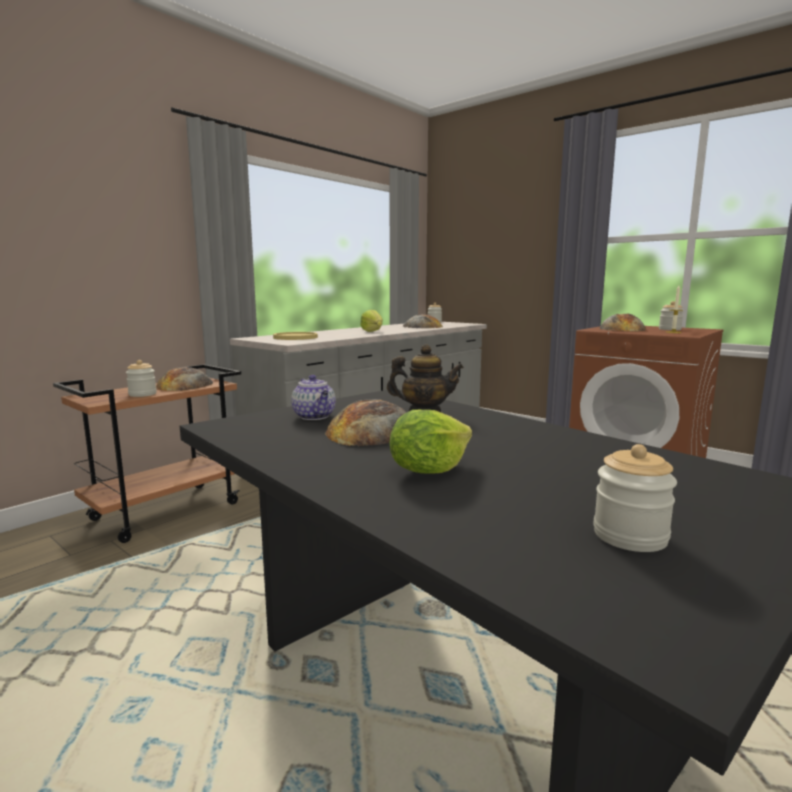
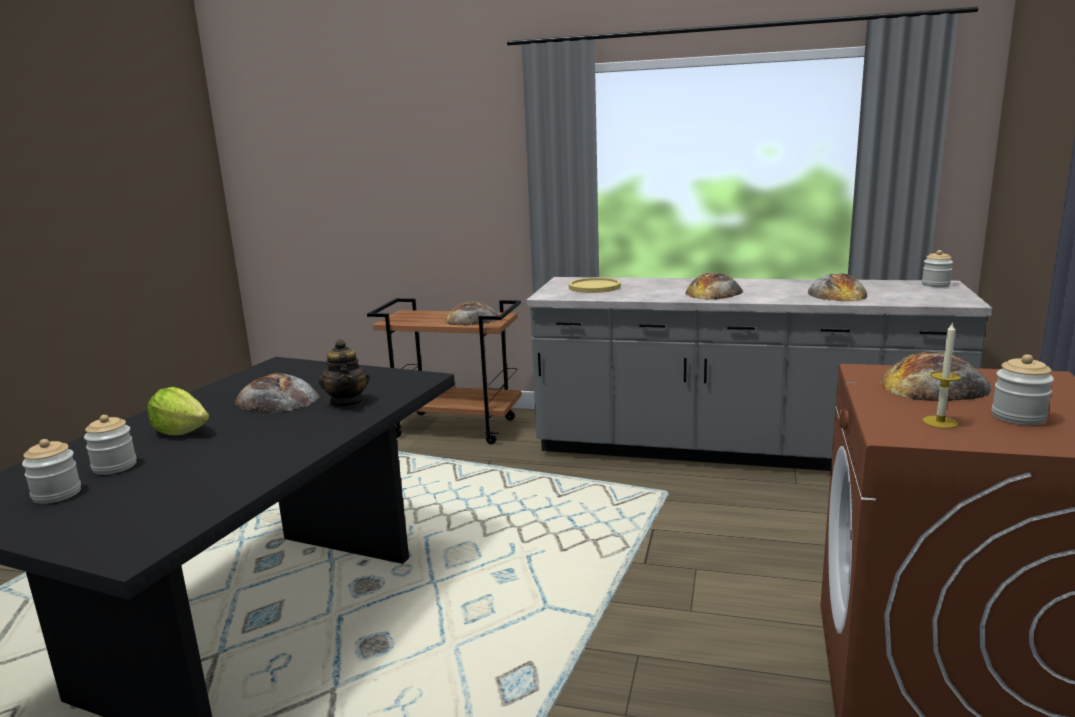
camera: 65 degrees right, 5 degrees up
(142, 394) = (424, 321): jar -> jar (114, 466)
(315, 416) = (315, 377): teapot -> none
(372, 331) = (713, 292): lettuce -> bread

